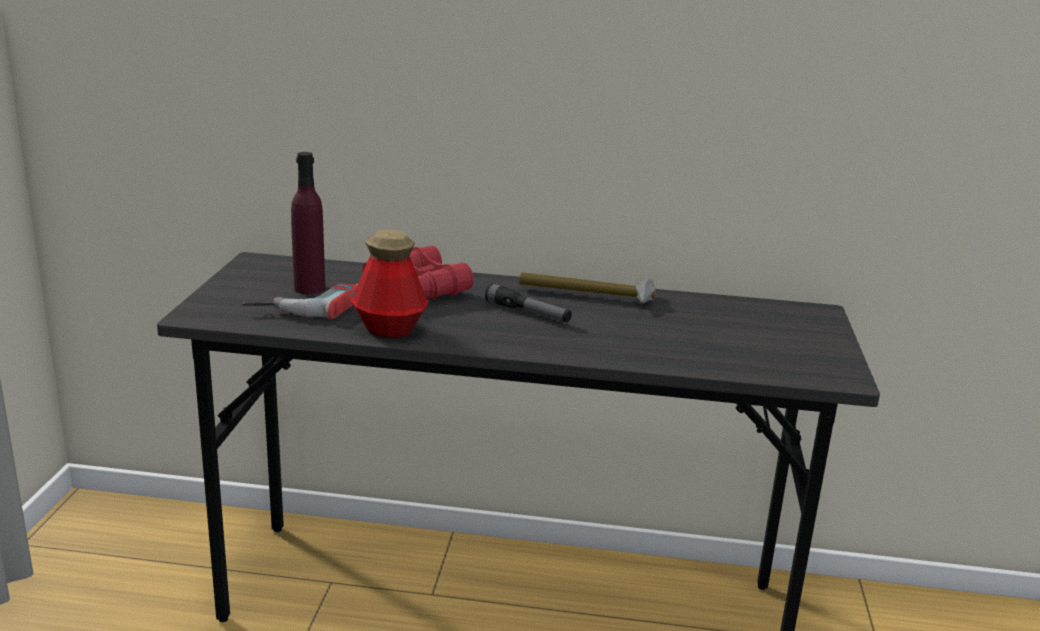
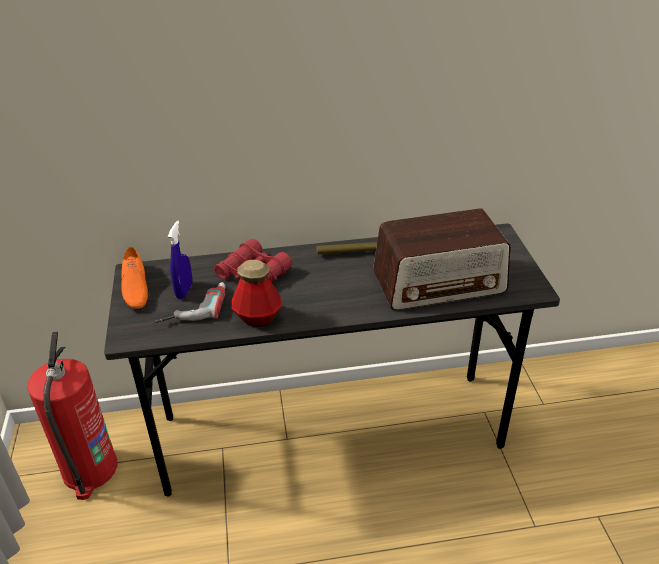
camera: 15 degrees left, 15 degrees up
(133, 562) = (89, 470): none -> fire extinguisher
(247, 275) = (135, 288): none -> orange shoe
(309, 288) = (184, 291): purple bottle -> blue spray bottle
(528, 313) = (334, 279): flashlight -> none
(687, 343) = (439, 283): none -> radio

